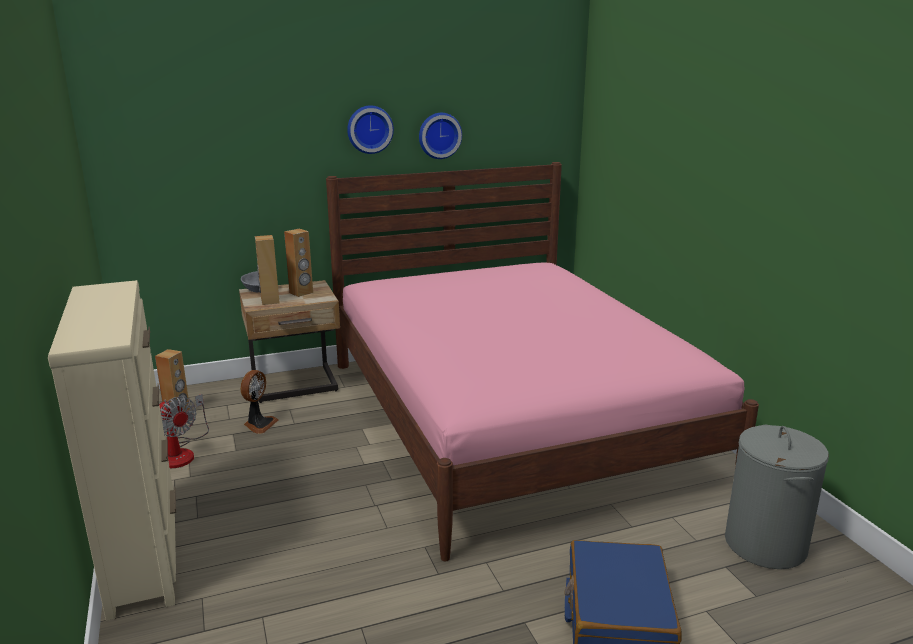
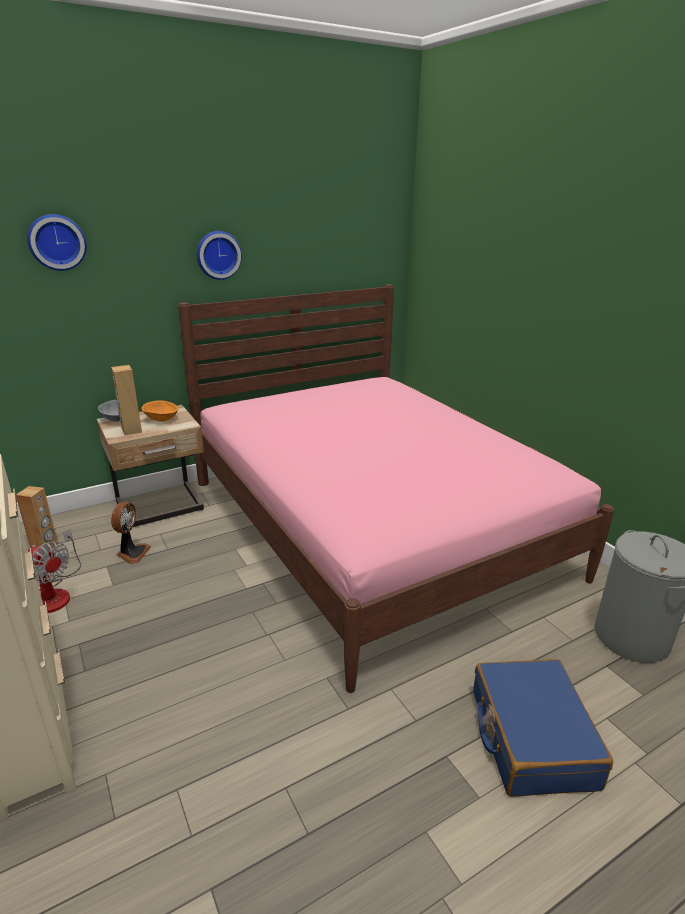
camera: 10 degrees left, 5 degrees up
(301, 293) = (161, 419): brown speaker -> orange bowl
(439, 135) = (284, 260): wall clock -> wall clock (57, 242)

